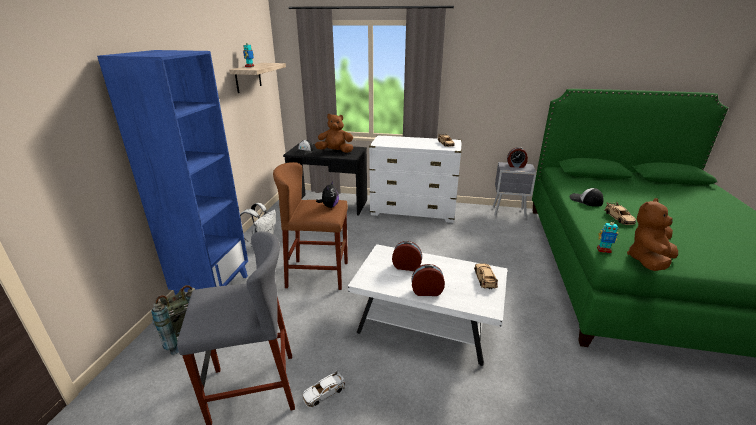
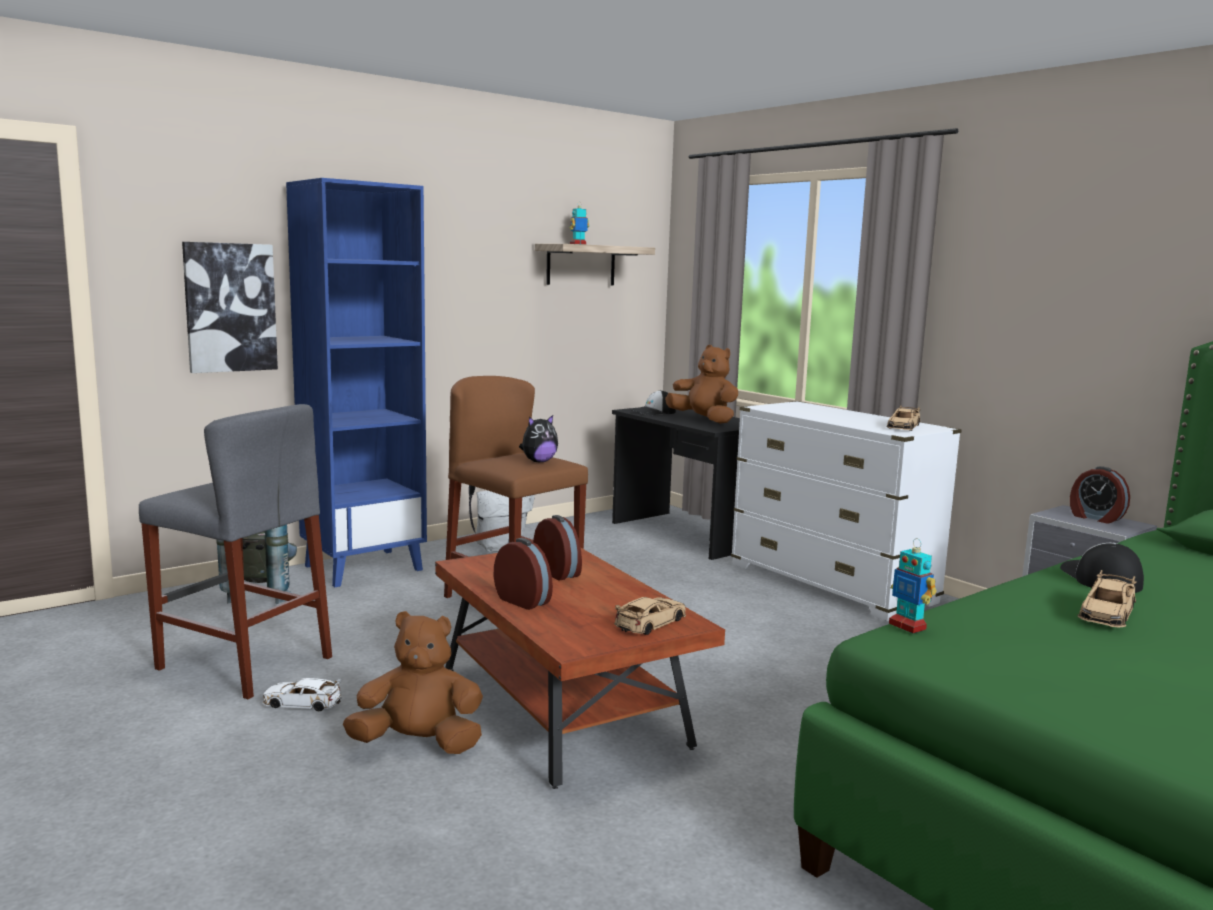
camera: 40 degrees right, 15 degrees down
(87, 163) = (230, 307): none -> picture
(425, 324) = (562, 709): white coffee table -> brown coffee table
(648, 261) = (976, 668): brown plush toy -> brown plush toy (418, 744)

